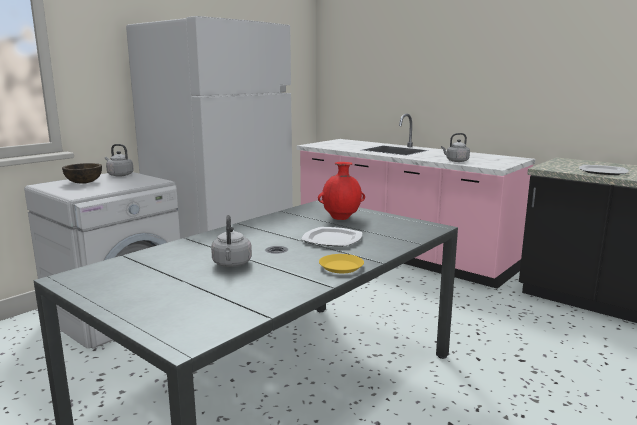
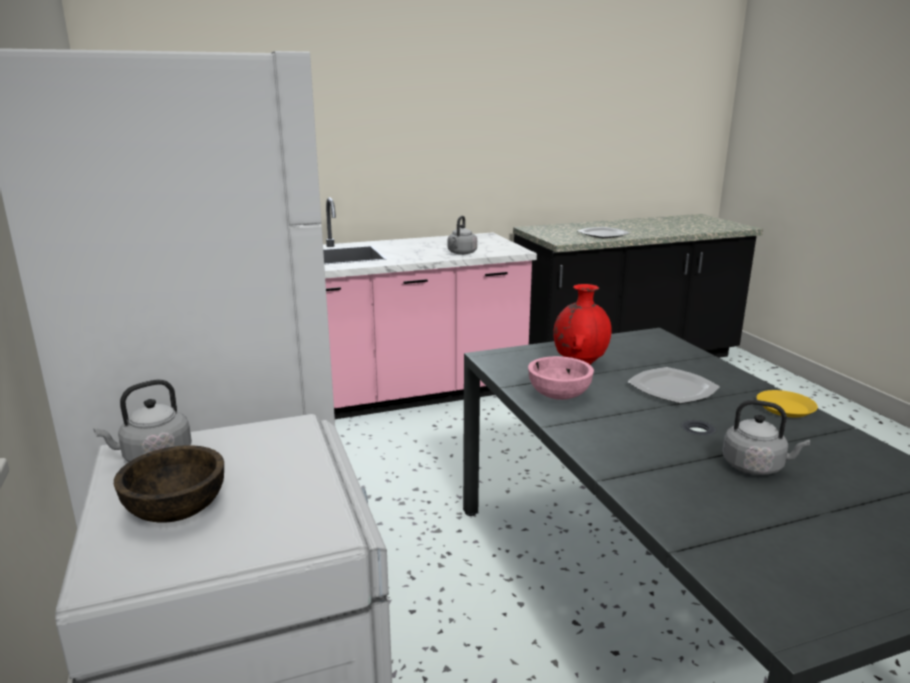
camera: 60 degrees left, 5 degrees up
(284, 220) = (559, 395): none -> pink bowl

